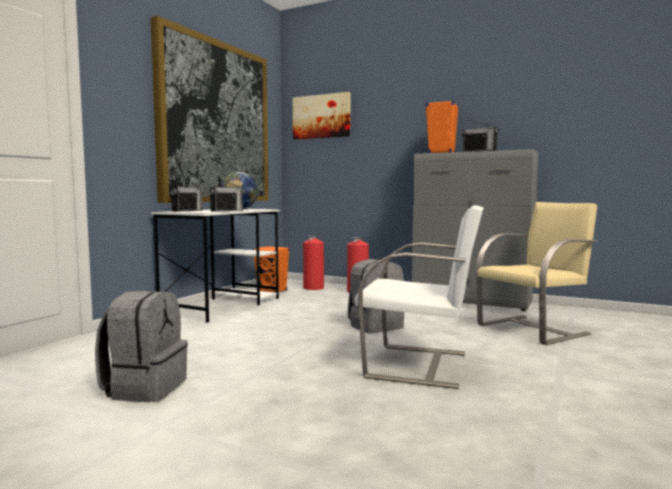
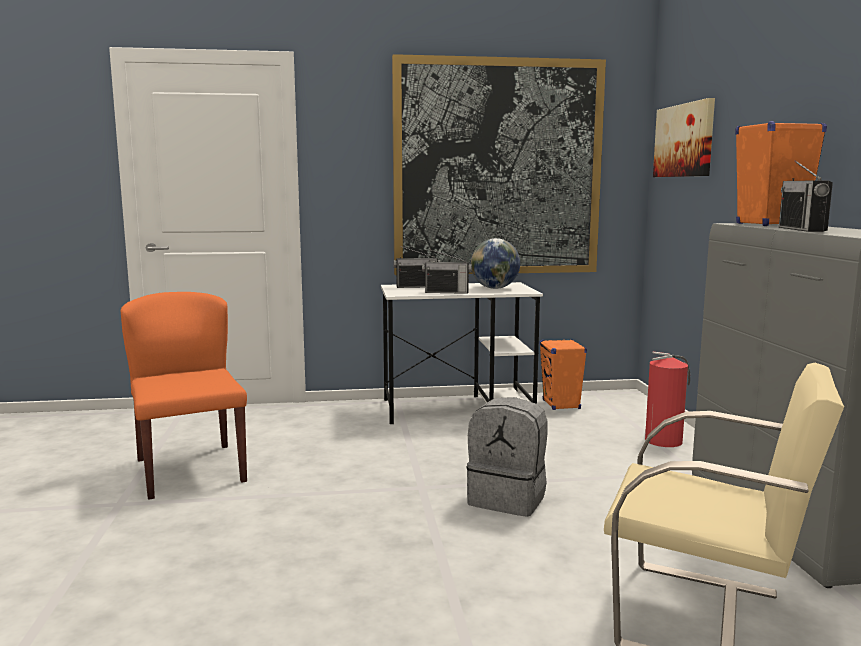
camera: 55 degrees right, 5 degrees up
(144, 388) = (190, 470): grey backpack -> orange chair
(314, 287) = (626, 415): fire extinguisher -> none
(419, 365) = (382, 568): white chair -> none

